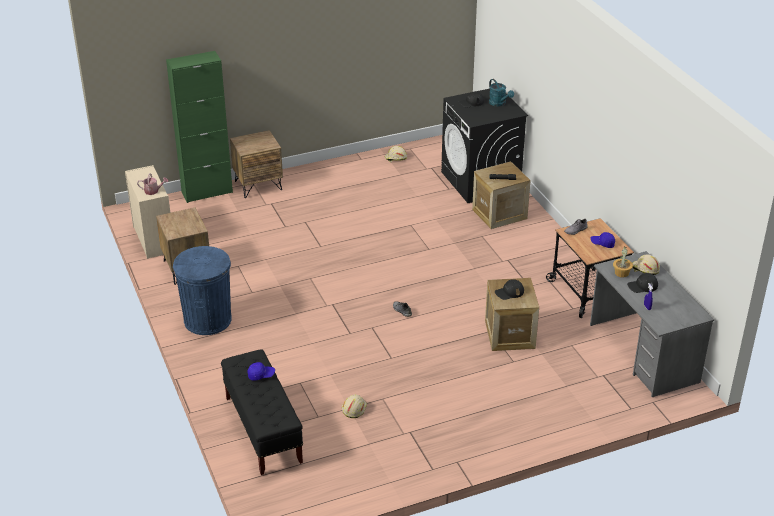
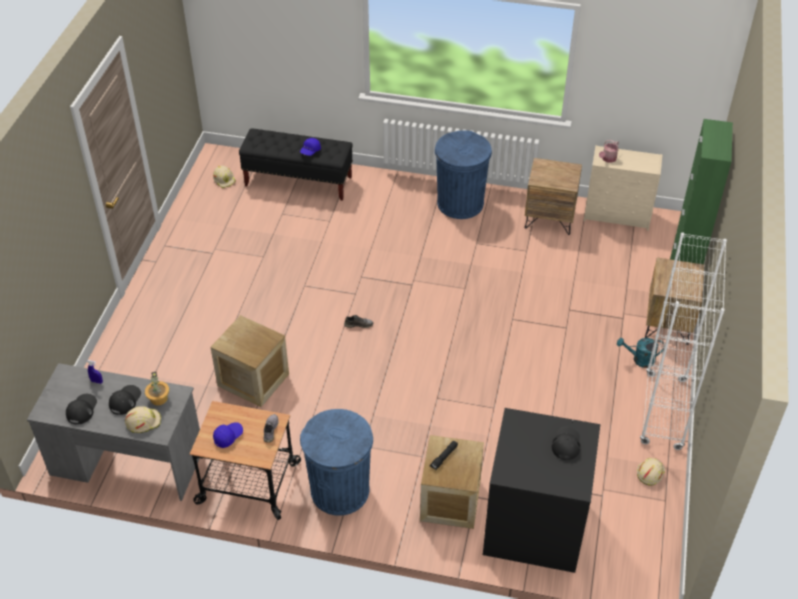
camera: 125 degrees right, 10 degrees up
(342, 166) = (663, 412): none -> white bookcase
(354, 408) = (269, 236): beige hard hat -> beige hard hat (225, 180)
(499, 104) = (541, 471): turquoise watering can -> turquoise watering can (639, 359)
(509, 292) = (251, 339): black cap -> black cap (81, 409)
(545, 255) = (340, 490): none -> blue trash can

